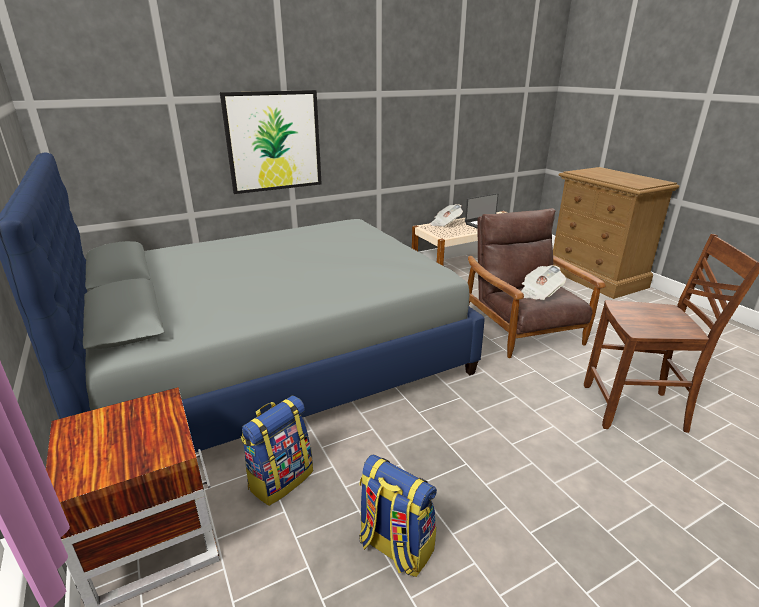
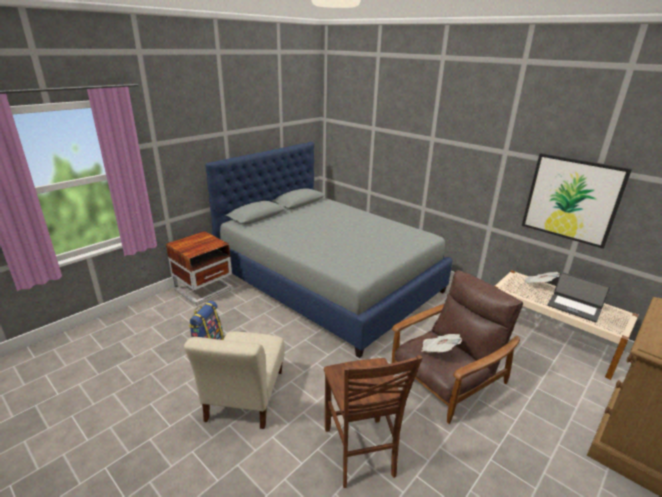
camera: 70 degrees right, 0 degrees up
(274, 141) = (418, 165): picture -> picture (572, 199)
(281, 479) = (240, 307): backpack -> none
(547, 504) = (244, 398): none -> beige chair

